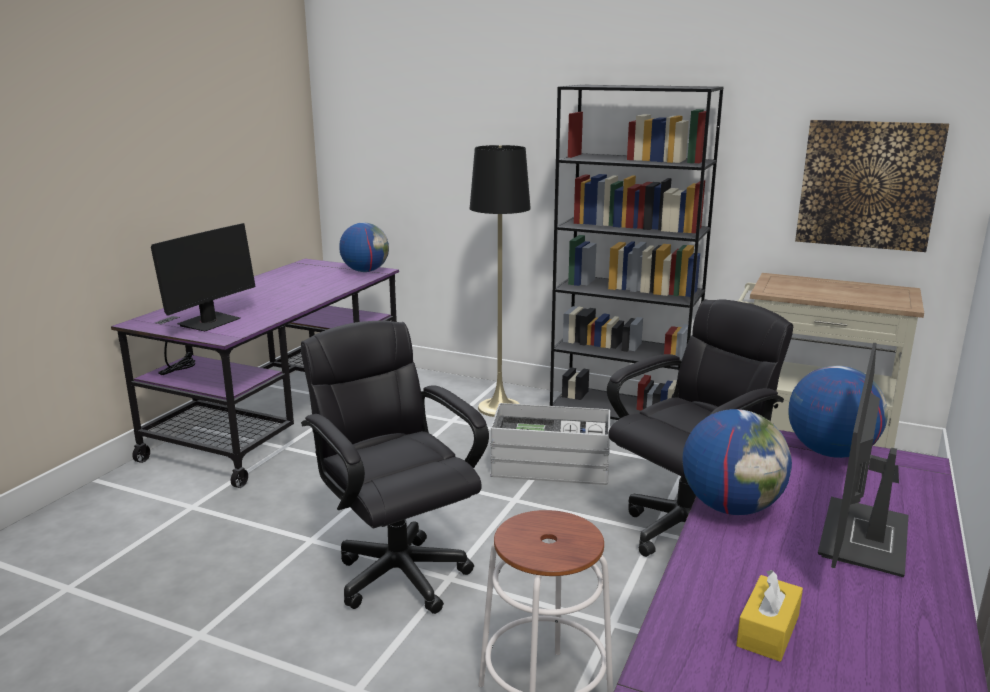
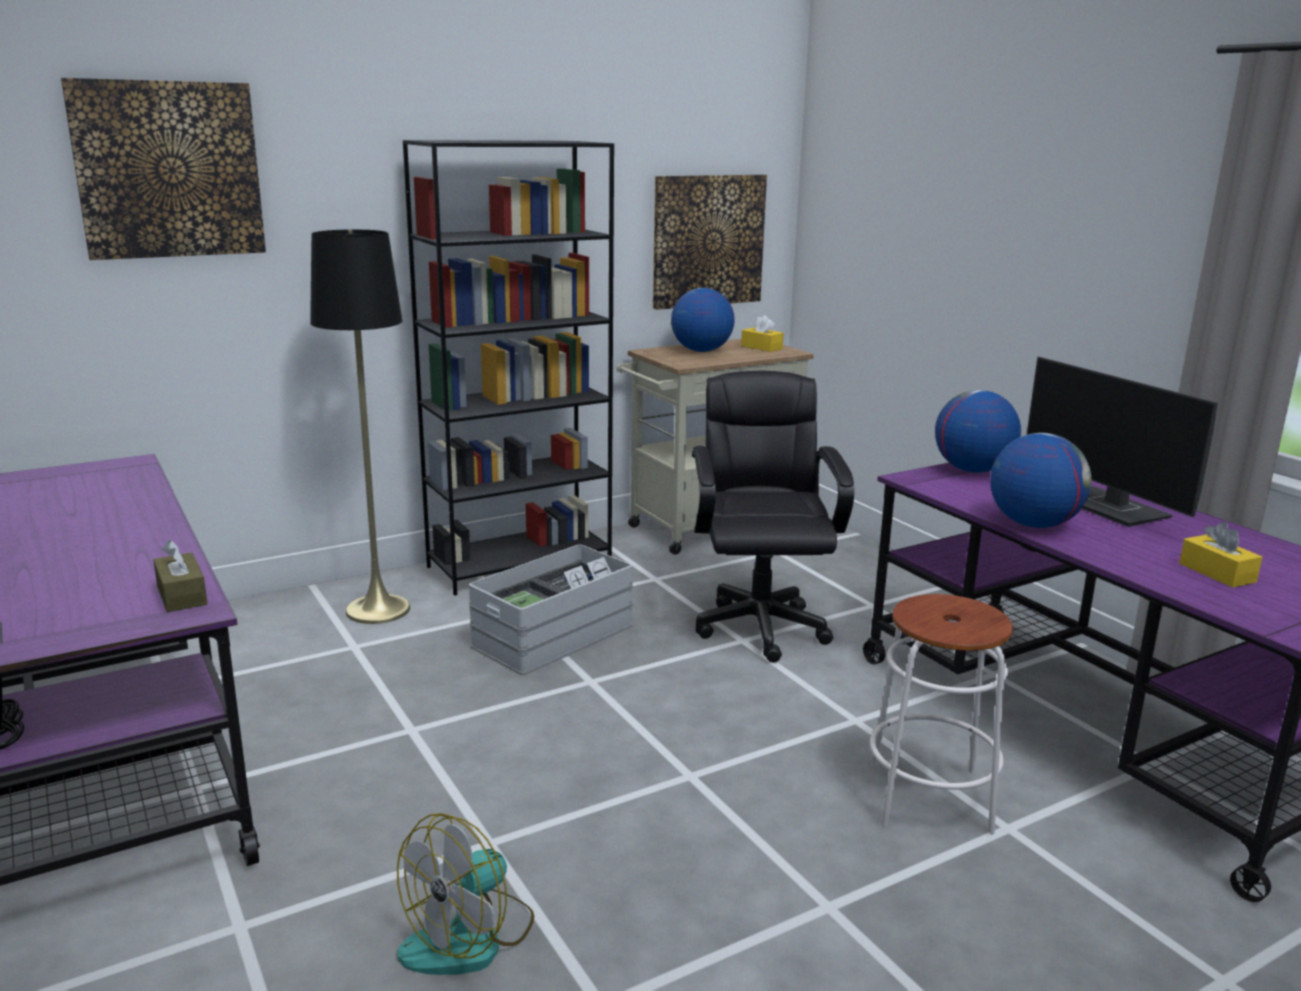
camera: 55 degrees left, 0 degrees up
(209, 322) = (94, 606): monitor -> none
(226, 569) = (469, 937): none -> fan
(237, 330) = (182, 595): none -> brown tissue box
(365, 271) = (110, 469): globe -> globe (701, 351)
(396, 574) = (642, 806): black office chair -> none
(442, 101) = (168, 170): none -> picture
(888, 296) = (761, 347): none -> yellow tissue box

